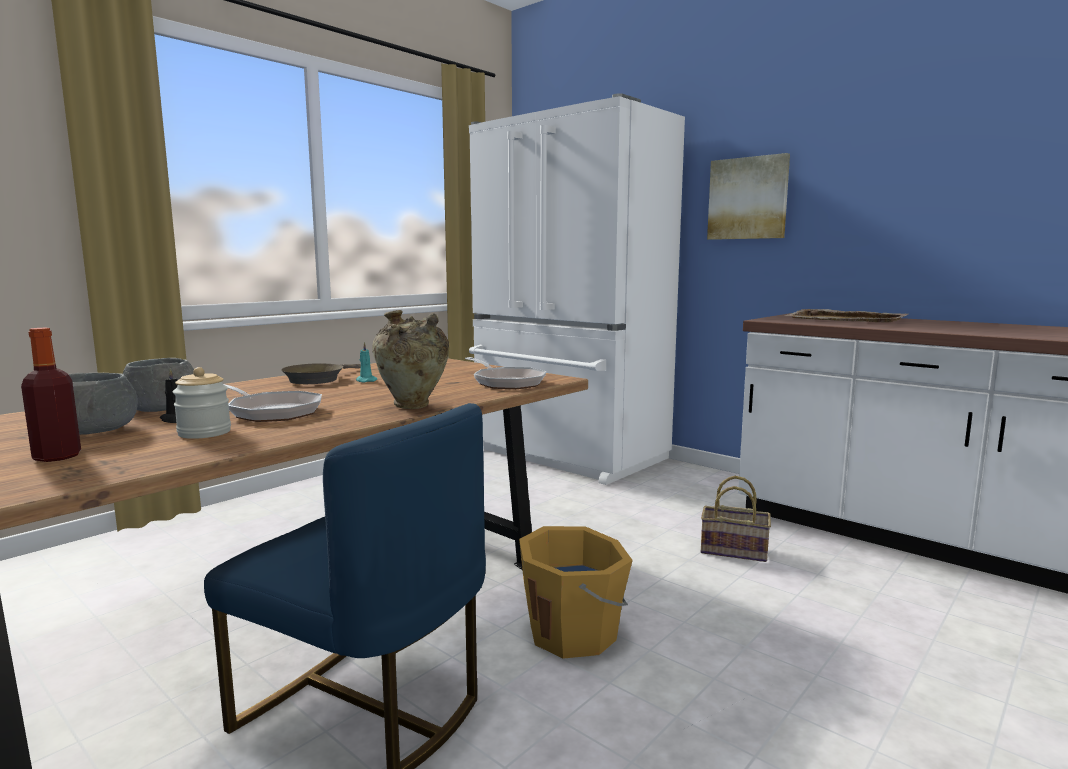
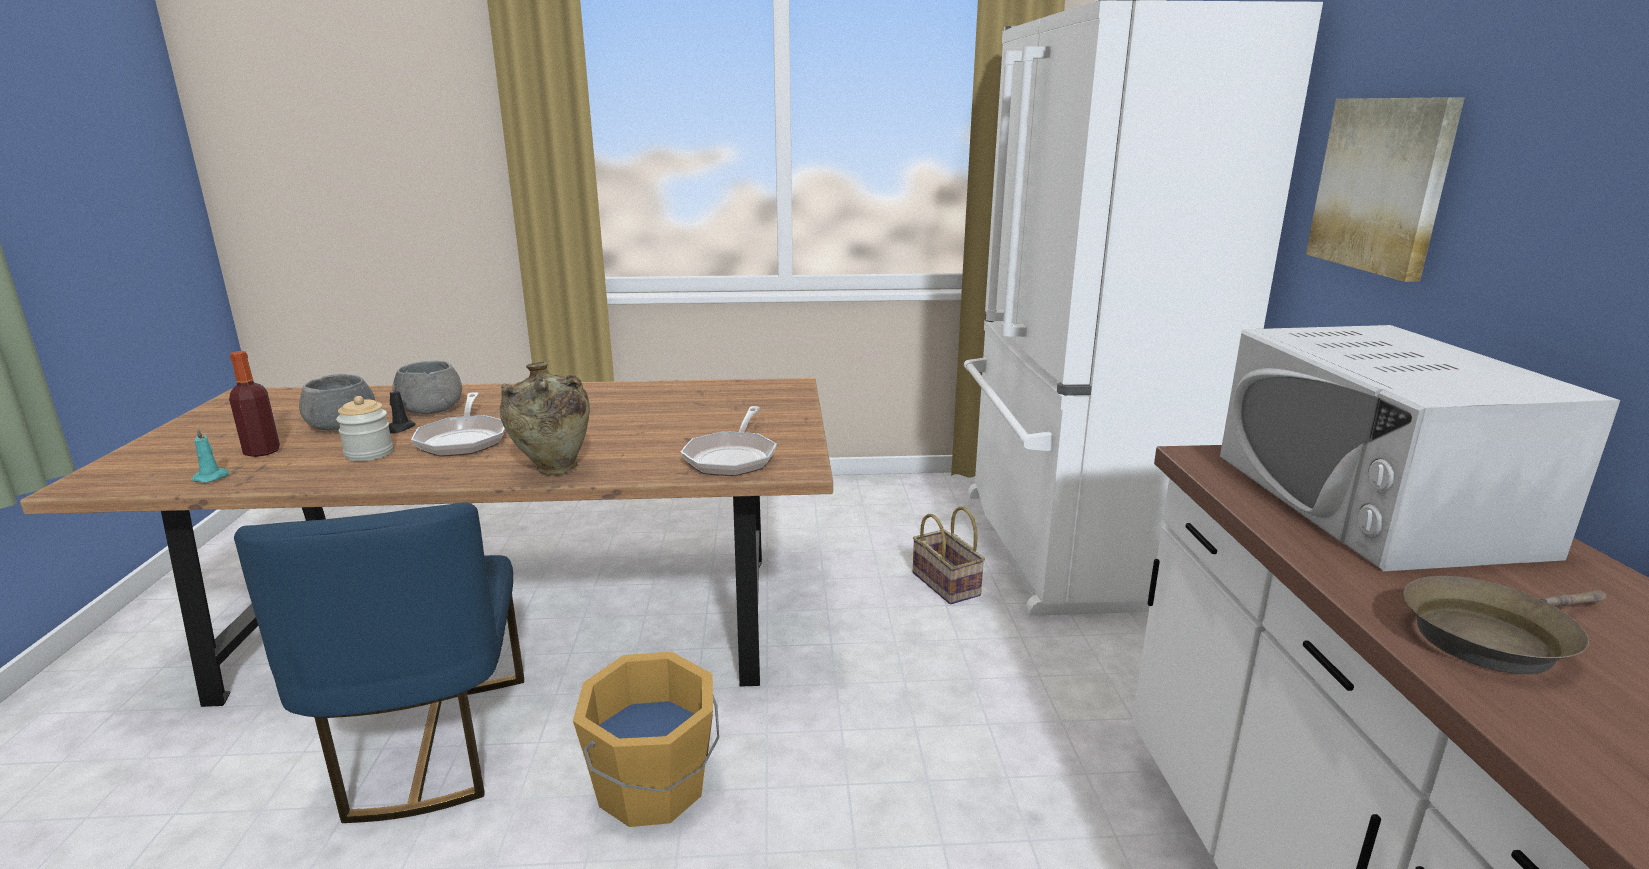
camera: 45 degrees right, 10 degrees up
(317, 379) = (613, 397): brown frying pan -> brown frying pan (1491, 637)
(365, 381) = (637, 412): turquoise candle -> turquoise candle (212, 477)
(735, 550) = (1012, 805): basket -> basket (948, 584)
(846, 320) = (1370, 502): beige tray -> white microwave

